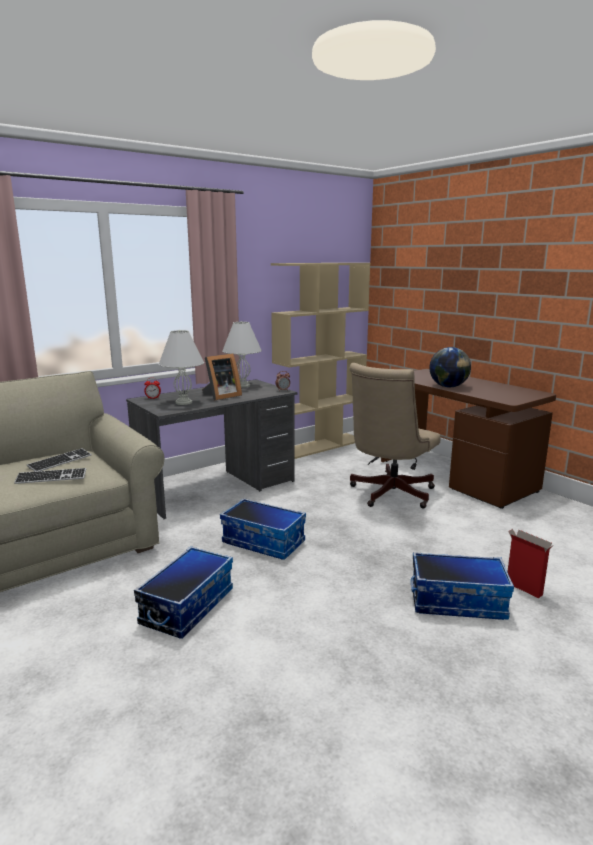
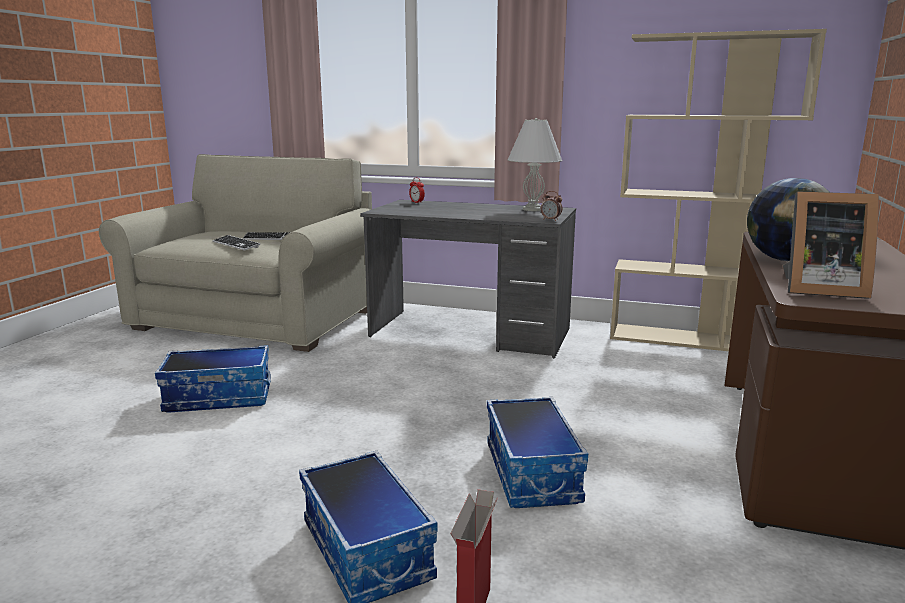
camera: 55 degrees right, 0 degrees up
(183, 402) = (420, 209): white table lamp -> none
(221, 396) = (470, 212): picture frame -> picture frame (818, 289)
(264, 542) = (380, 390): storage box -> storage box (533, 473)
(388, 494) = (626, 420): beige office chair -> none

